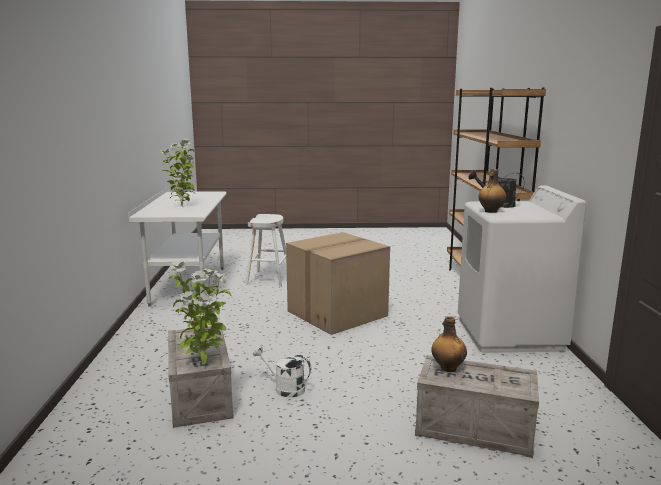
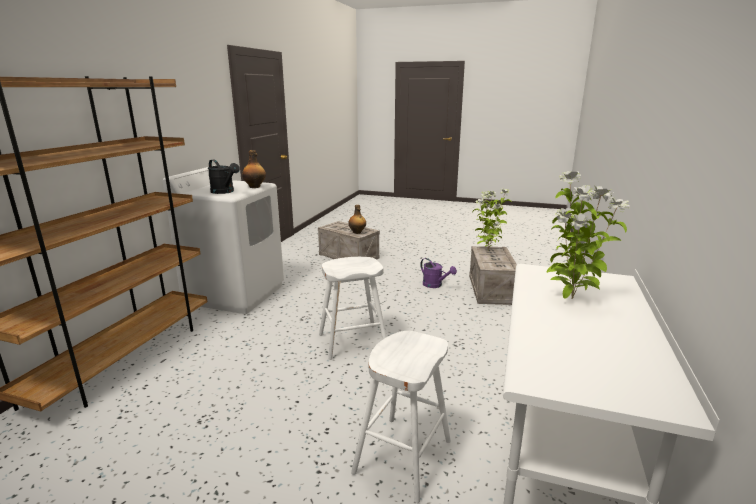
camera: 160 degrees left, 5 degrees up
(284, 388) = (435, 285): white watering can -> purple watering can
(337, 314) = (352, 342): cardboard box -> white stool

